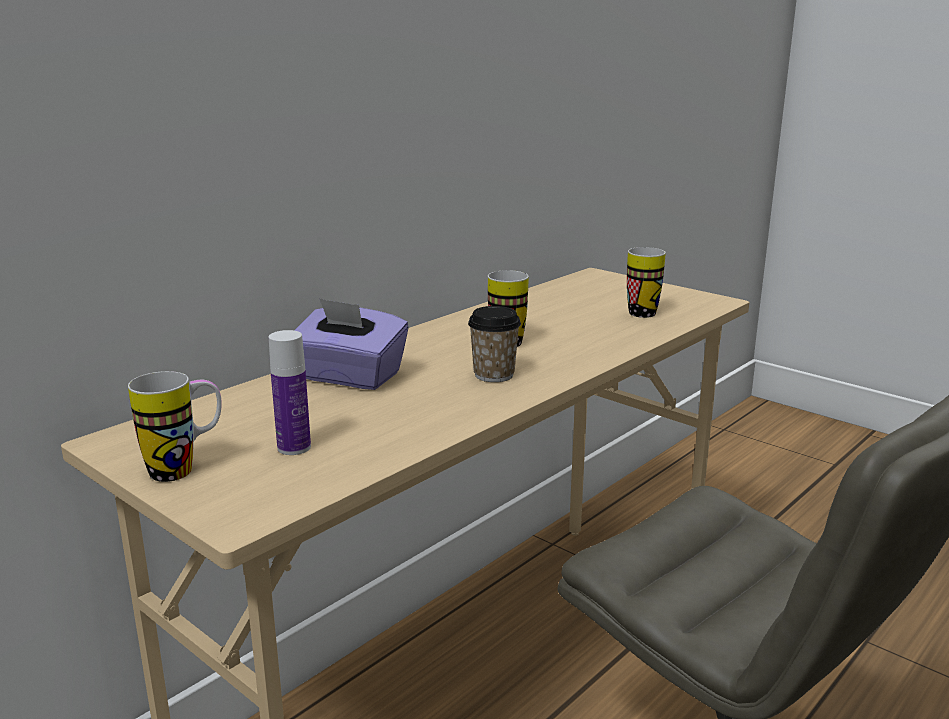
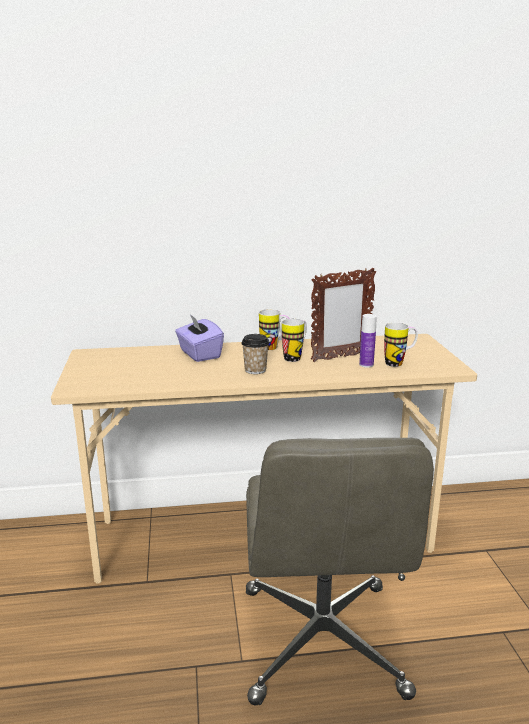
camera: 40 degrees right, 0 degrees up
(185, 469) = (87, 369): mug -> mug (274, 348)
(294, 447) = (130, 373): bottle -> bottle (366, 365)
(562, 323) = (340, 357): none -> picture frame

